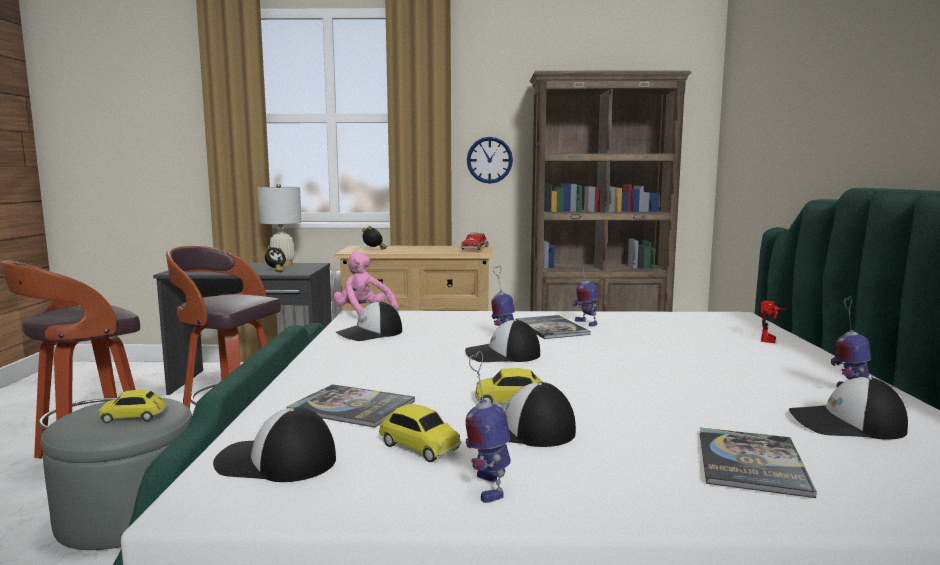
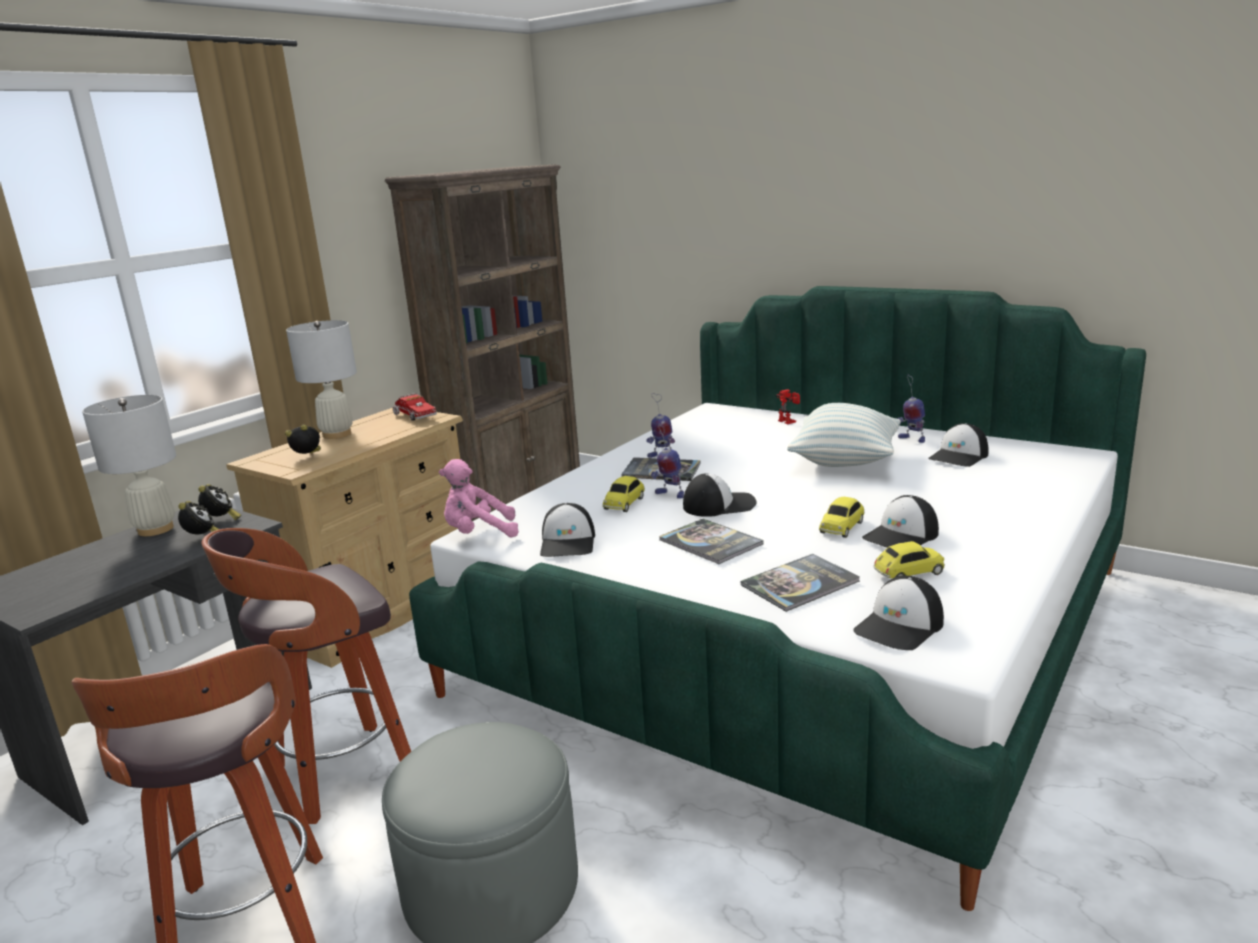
camera: 55 degrees left, 10 degrees up
(134, 417) = (505, 755): toy car -> toy car (624, 503)
(302, 268) = (221, 520): none -> alarm clock
(420, 247) = (336, 434): none -> white table lamp
(487, 487) = (989, 565): toy robot -> none
(489, 160) = (353, 293): wall clock -> none
(502, 355) = (719, 505): cap -> cap turned 135 degrees counterclockwise
(700, 376) = (845, 462): none -> pillow
(751, 462) = (997, 493): book -> book (710, 542)

